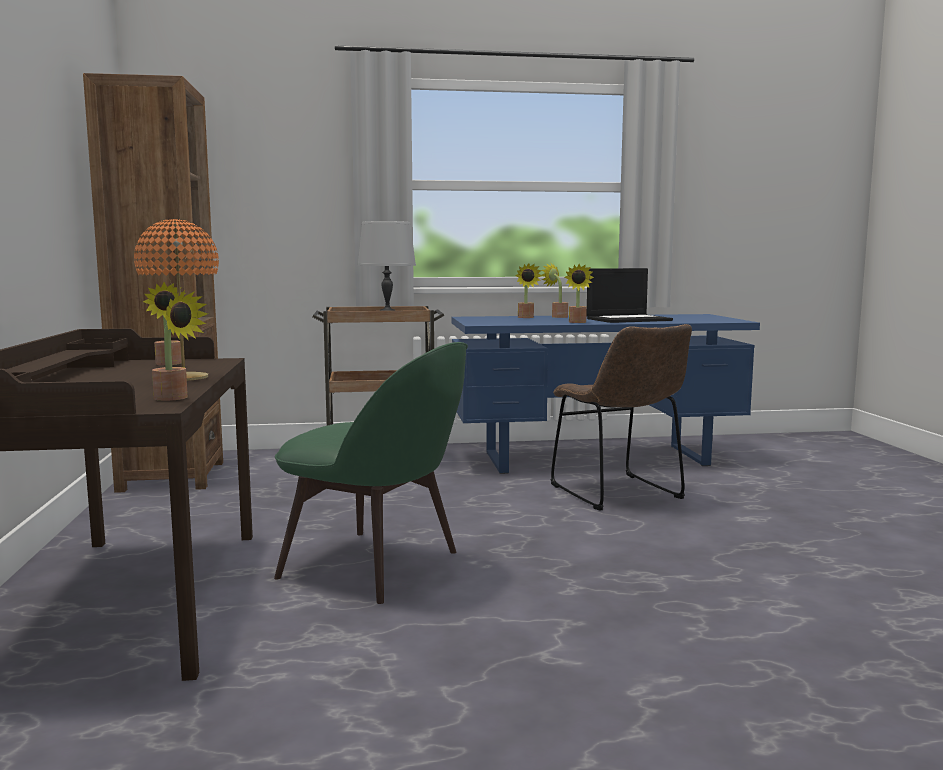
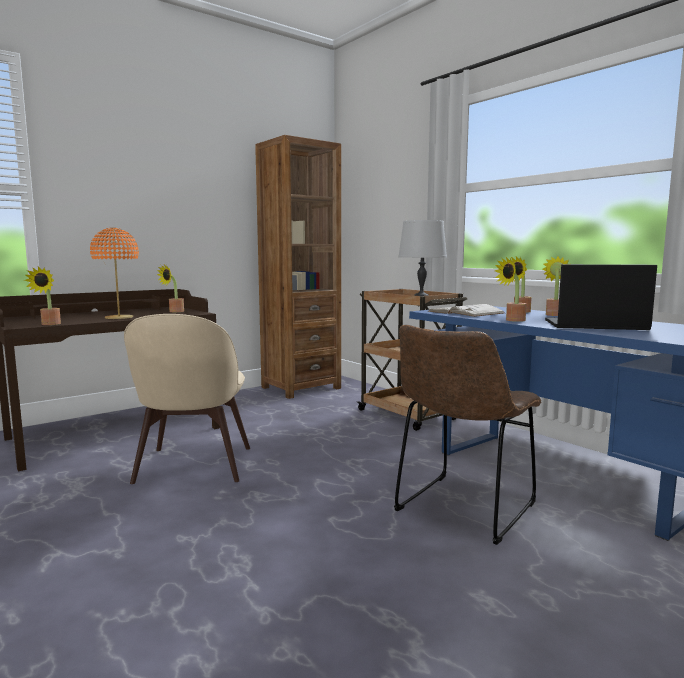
camera: 60 degrees right, 0 degrees up
(376, 566) = (193, 467): green chair -> beige chair
(505, 322) = (465, 312): none -> white book
(629, 319) = (594, 325): laptop -> laptop turned 150 degrees clockwise

